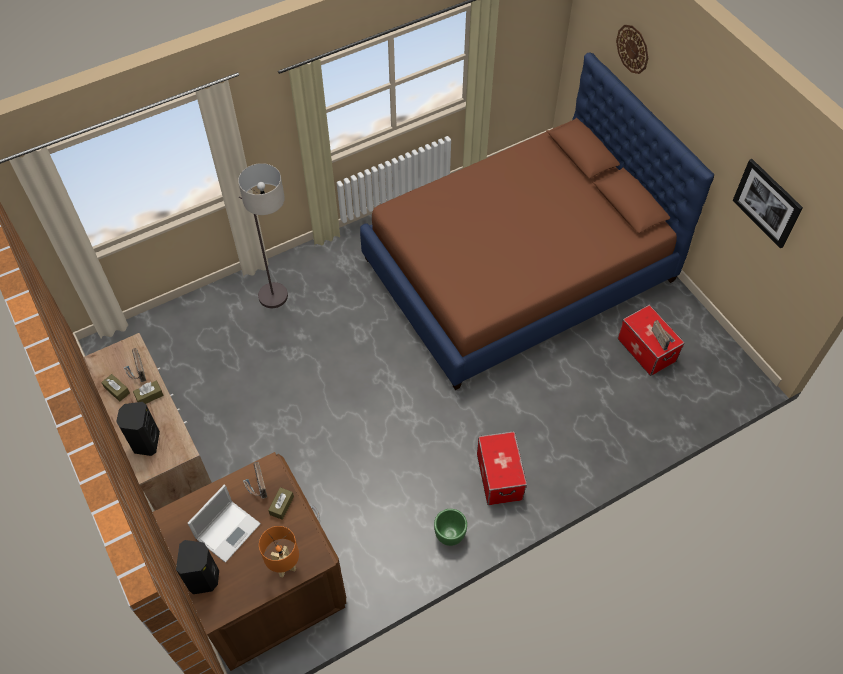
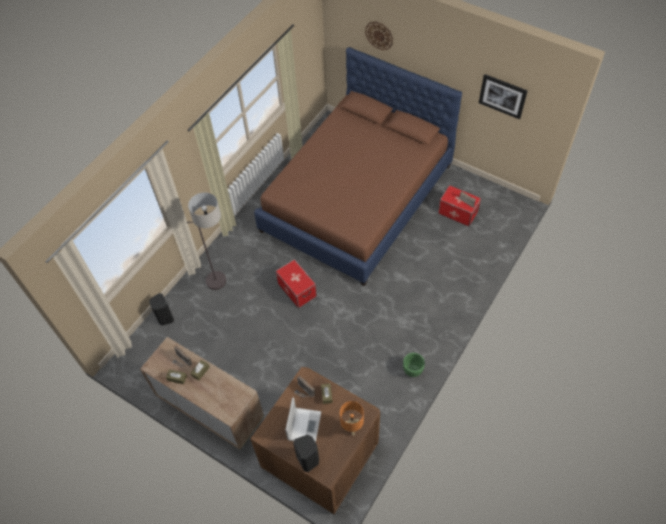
camera: 25 degrees left, 0 degrees up
(145, 442) = (217, 400): black speaker -> black speaker (165, 318)
(499, 476) = (419, 323): storage box -> storage box (297, 290)

